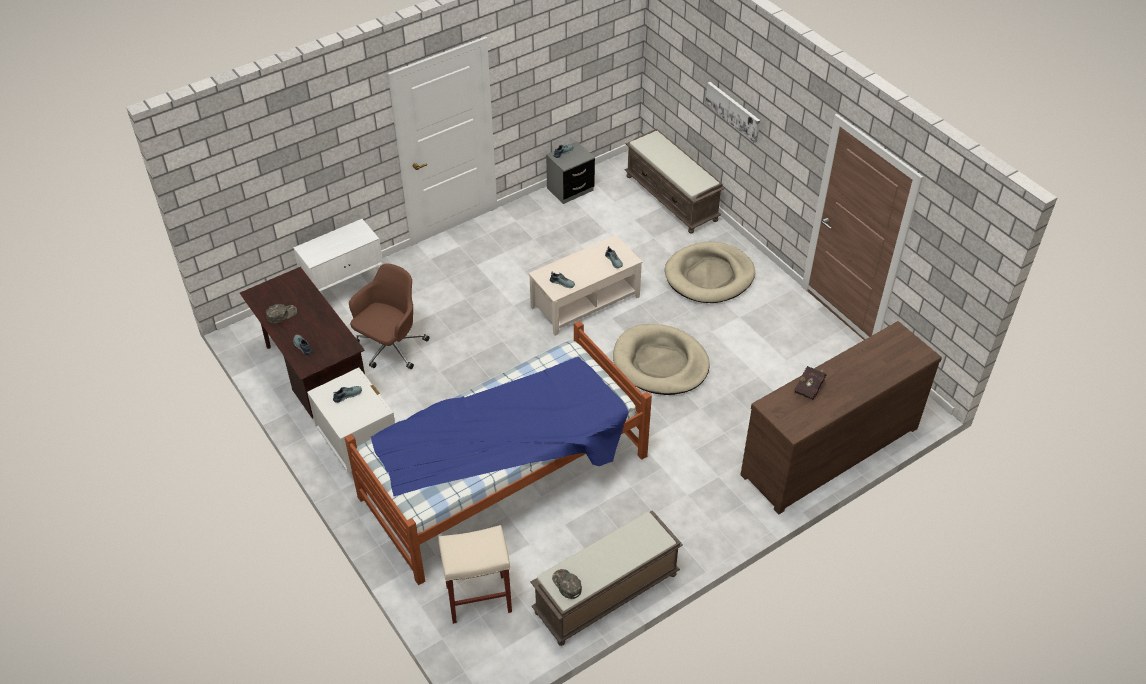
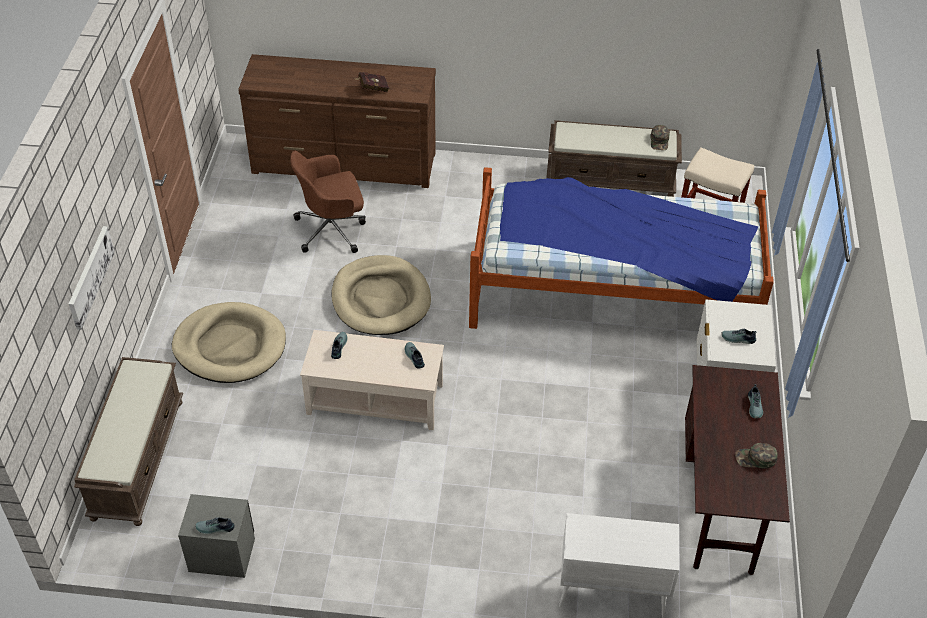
camera: 140 degrees left, 0 degrees up
(390, 348) = (616, 480): brown office chair -> brown office chair (332, 229)

